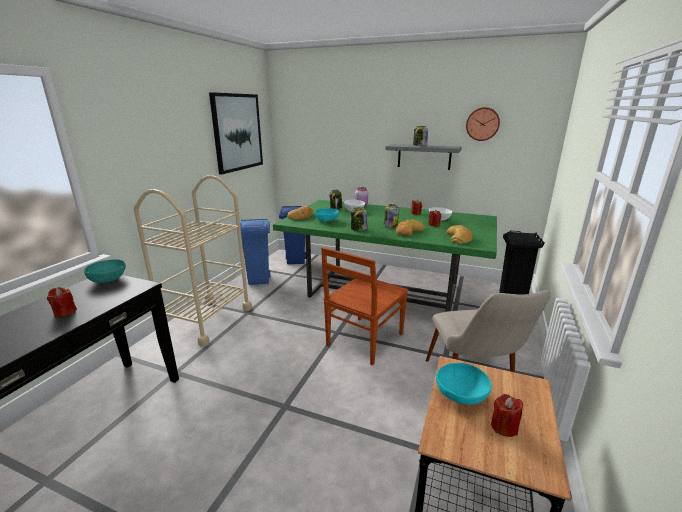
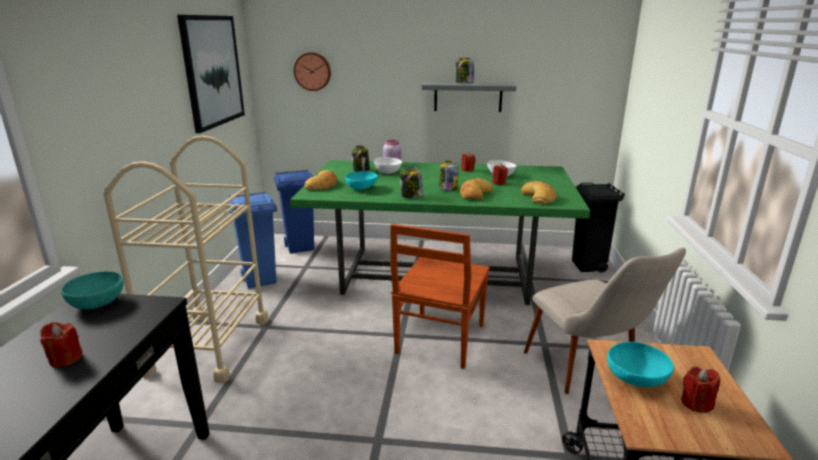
camera: 15 degrees left, 0 degrees up
(482, 124) = (538, 54): wall clock -> wall clock (312, 71)

